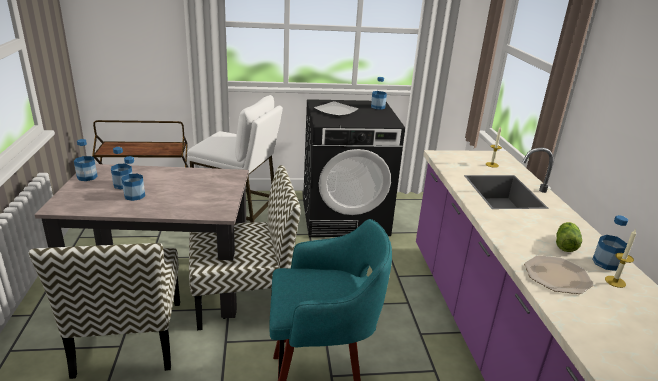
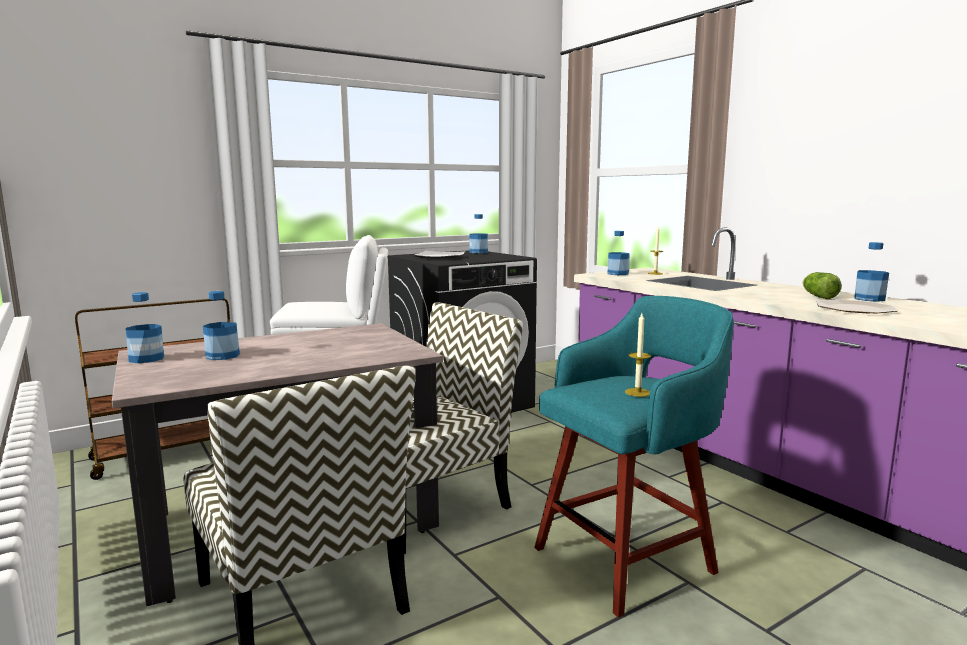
camera: 25 degrees left, 15 degrees down
(134, 196) = (260, 360): bottle -> bottle (618, 274)
(615, 281) = (899, 304): candle -> candle (638, 392)

